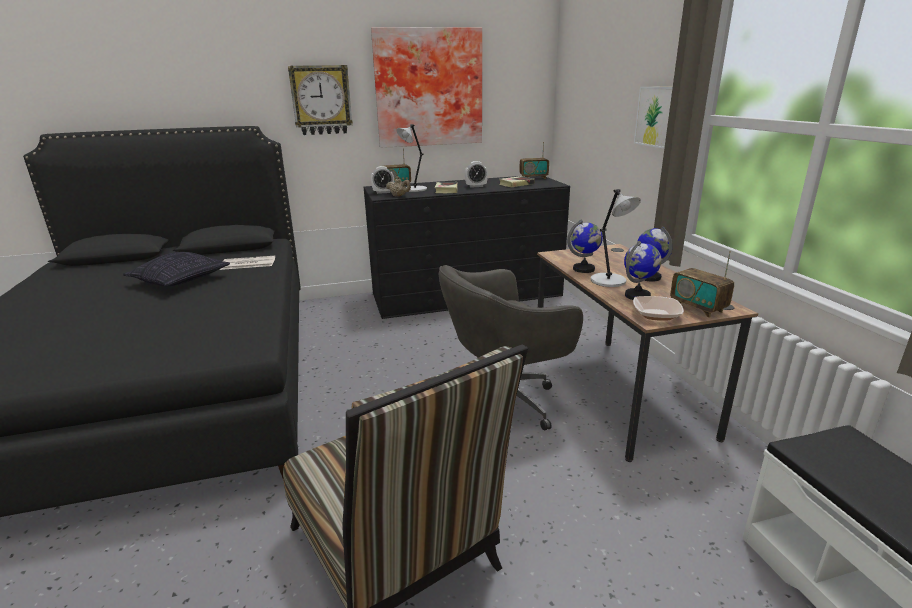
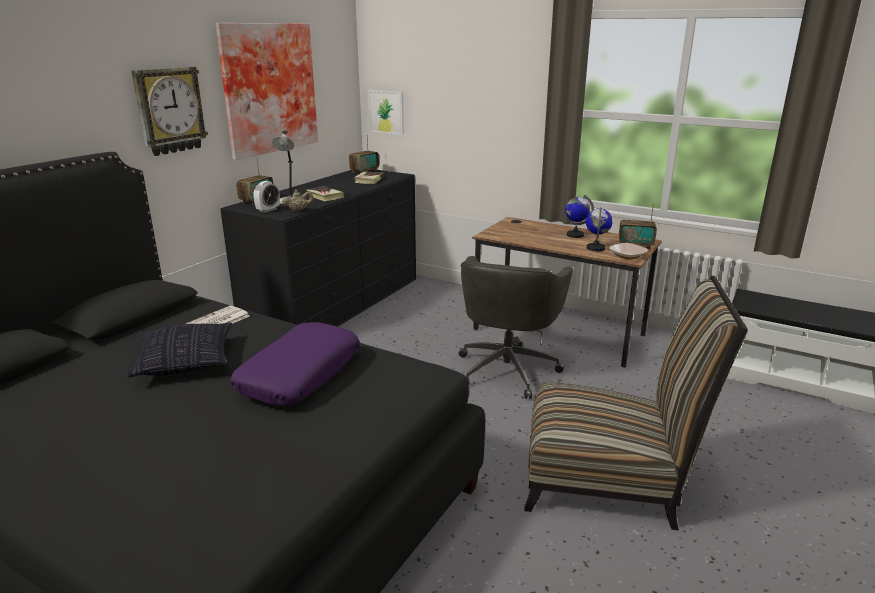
camera: 45 degrees left, 0 degrees up
(197, 311) = (300, 374): none -> purple pillow
(476, 186) = (340, 188): alarm clock -> none
(584, 269) = (530, 240): globe -> none
(609, 281) = (562, 244): grey table lamp -> none
(655, 117) = (517, 110): picture -> picture (386, 112)

